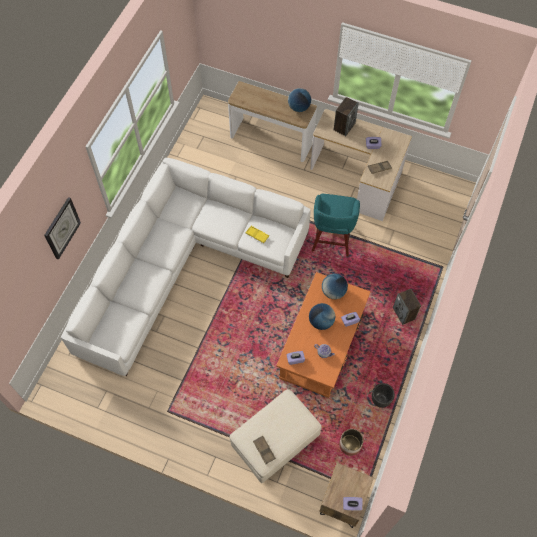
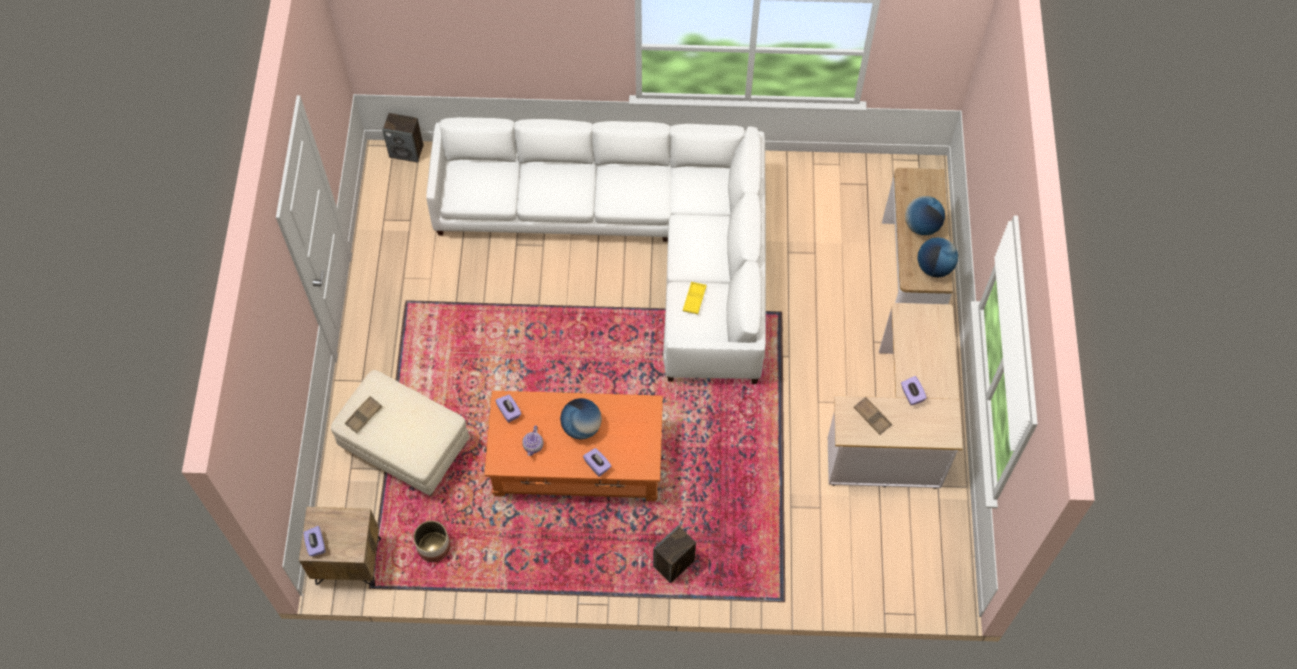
camera: 70 degrees right, 0 degrees up
(62, 228) = (535, 31): wall clock -> none
(331, 239) = (762, 421): turquoise stool -> none
(333, 292) = (637, 429): globe -> globe (921, 226)
(344, 126) = (930, 342): speaker -> speaker (407, 151)
(380, 400) = (517, 569): black planter -> none

